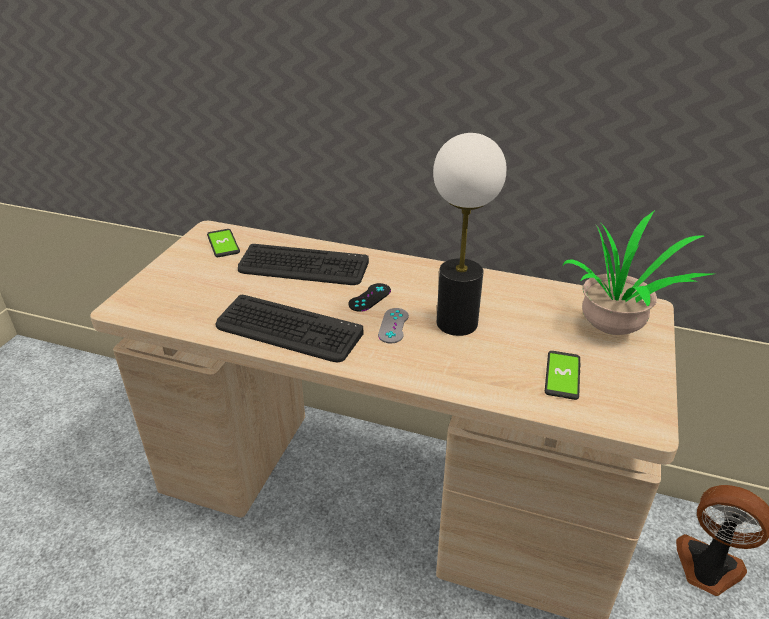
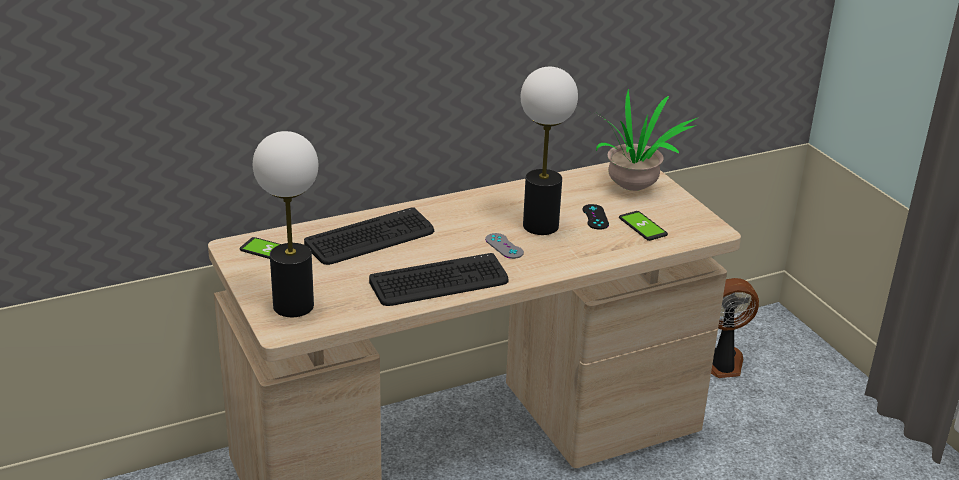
camera: 45 degrees left, 5 degrees down
(163, 293) = (294, 305): none -> table lamp
(369, 297) = (458, 236): black game controller -> black game controller (595, 217)

